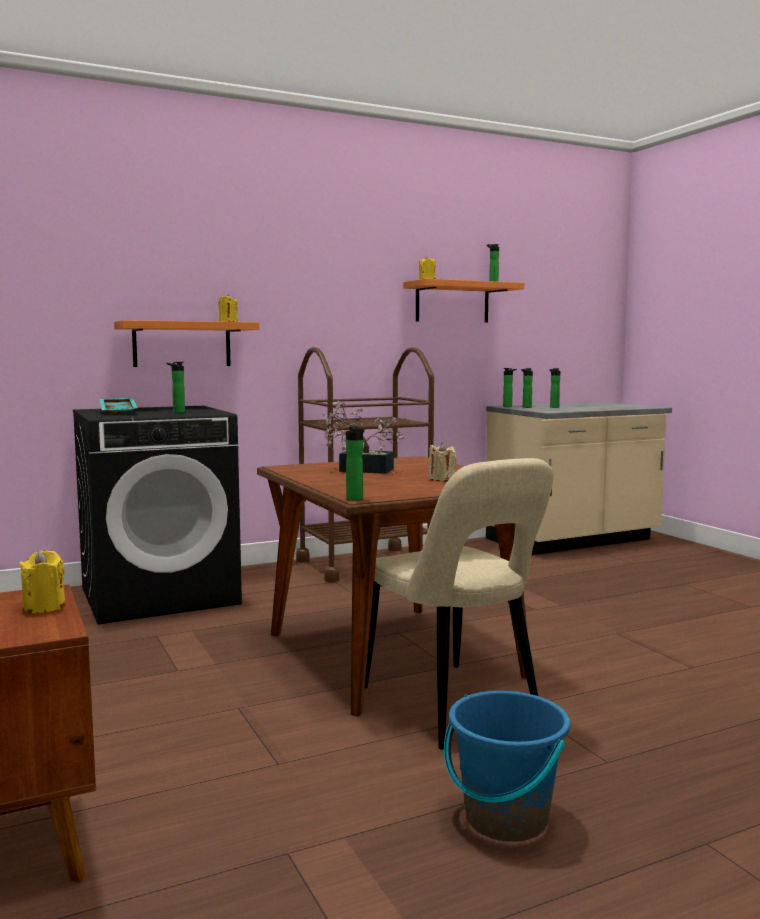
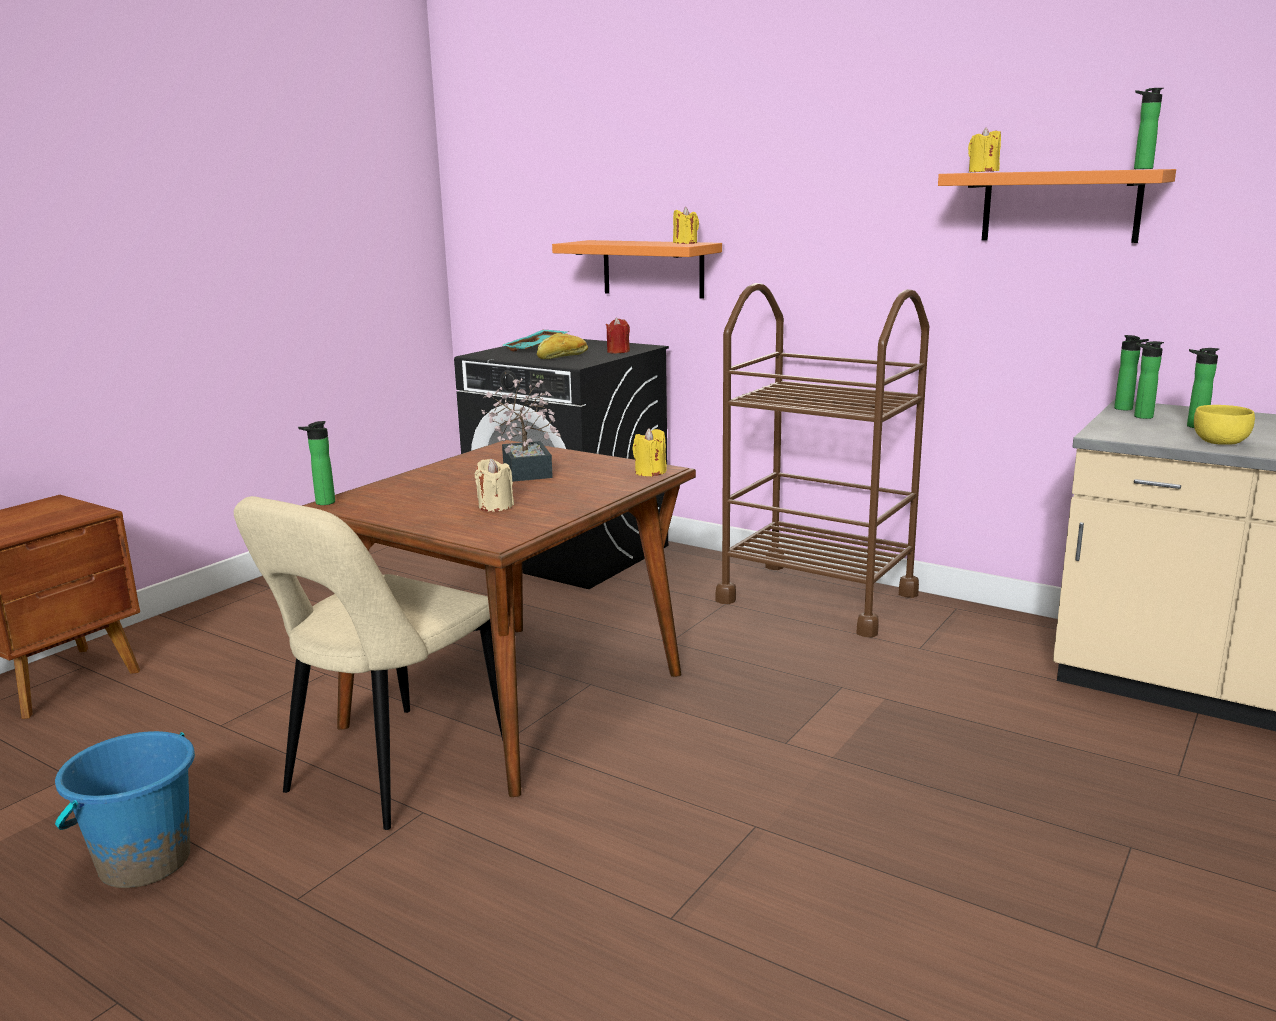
camera: 60 degrees right, 10 degrees up
(44, 607) = (54, 522): yellow candle -> yellow candle (650, 472)
(177, 412) = (563, 356): bottle -> bread
(195, 408) = (618, 351): none -> red candle
(584, 409) = (1220, 442): none -> yellow bowl

